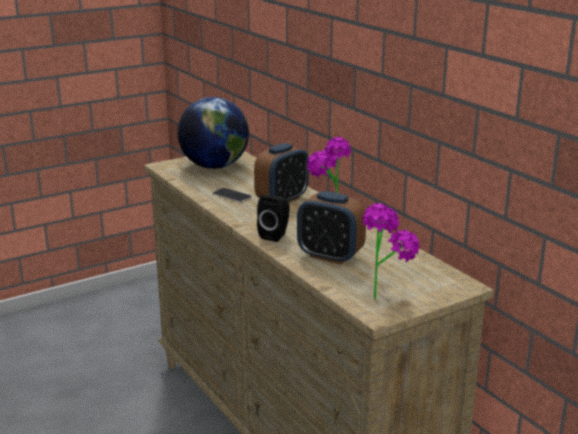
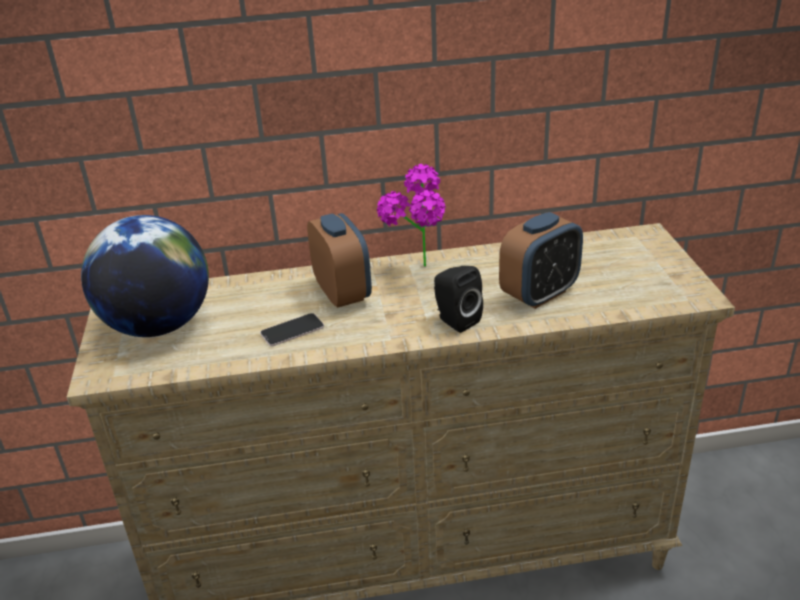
camera: 65 degrees left, 10 degrees up
(384, 294) = (653, 282): potted plant -> none

